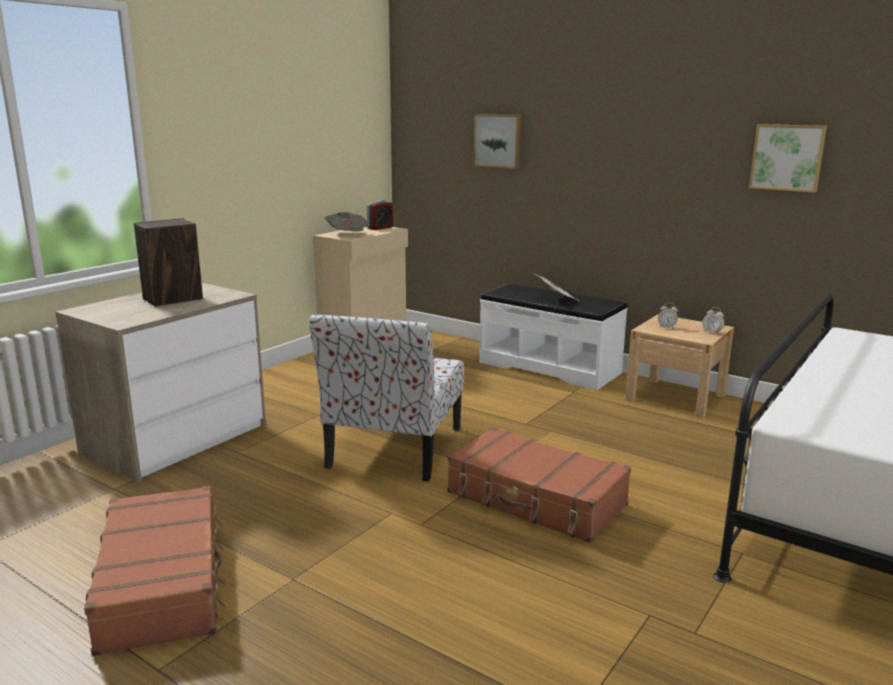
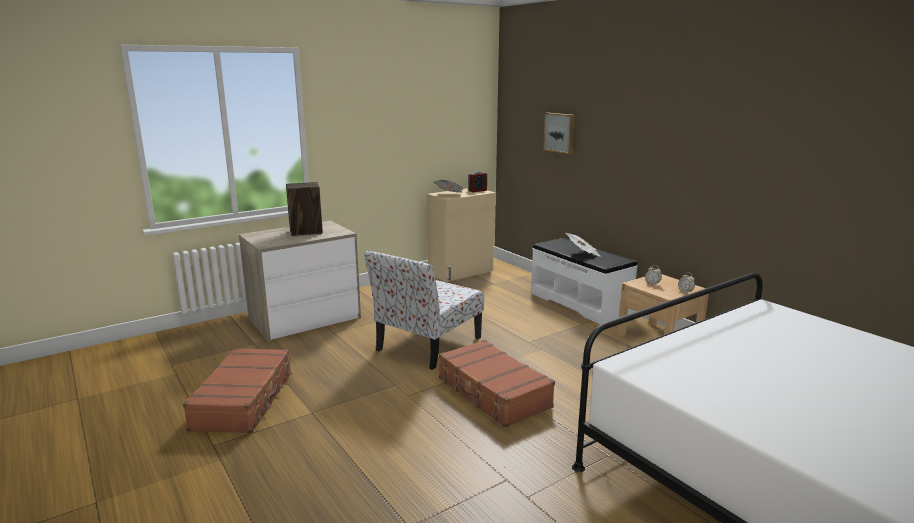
camera: 20 degrees right, 0 degrees up
(787, 157) = (751, 159): picture -> none

